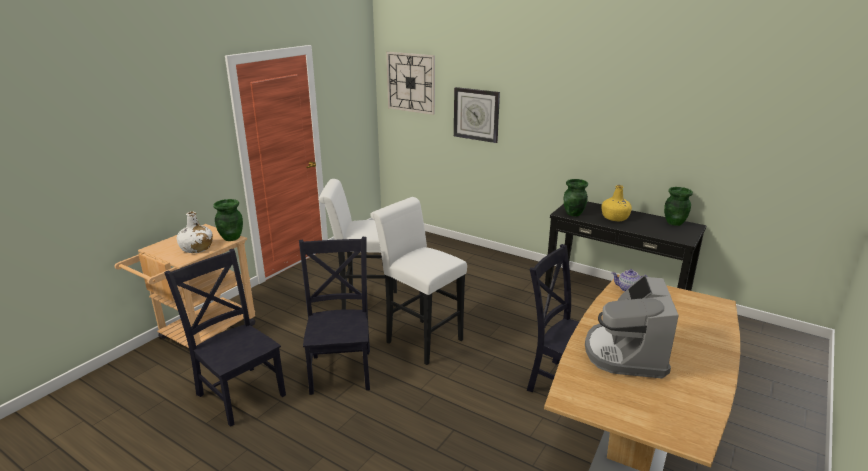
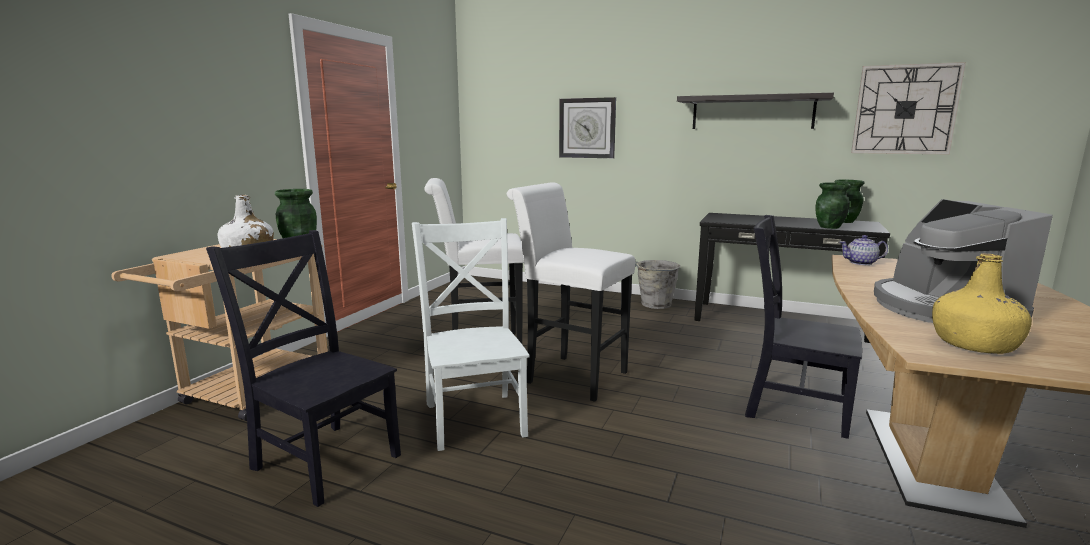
camera: 10 degrees left, 10 degrees down
(341, 369) = (475, 417): black chair -> white chair
(411, 82) = (504, 100): wall clock -> wall clock (905, 109)
(522, 268) = (655, 304): none -> grey bucket
(573, 214) = (726, 220): green vase -> green vase (829, 227)
(609, 119) = (752, 112): none -> shelf
(615, 218) = (775, 221): yellow bottle -> yellow bottle (974, 344)

